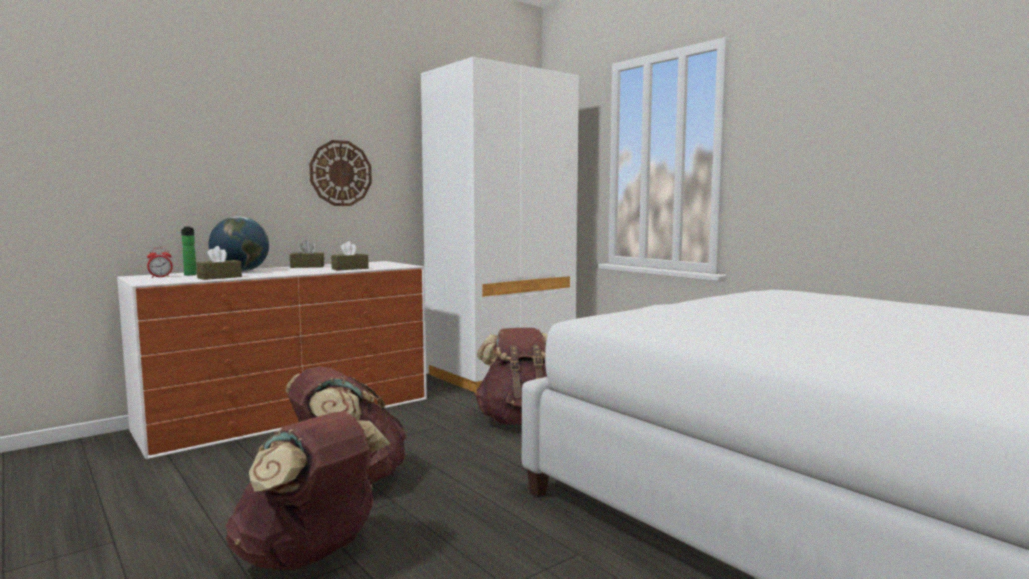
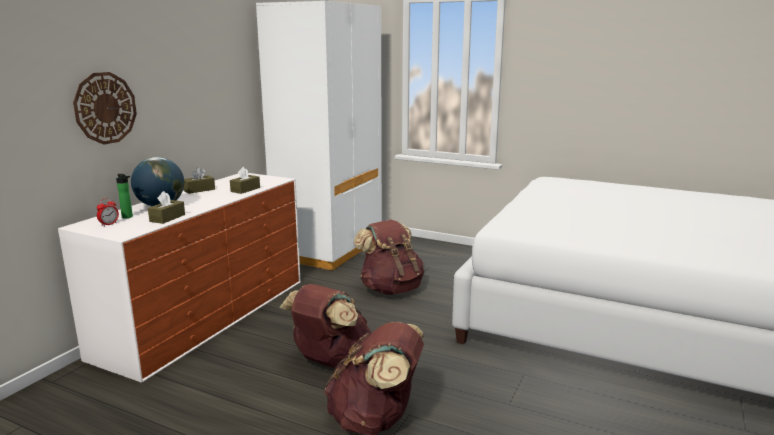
camera: 25 degrees left, 10 degrees up
(340, 173) = (206, 101): wall clock -> wall clock (105, 108)

